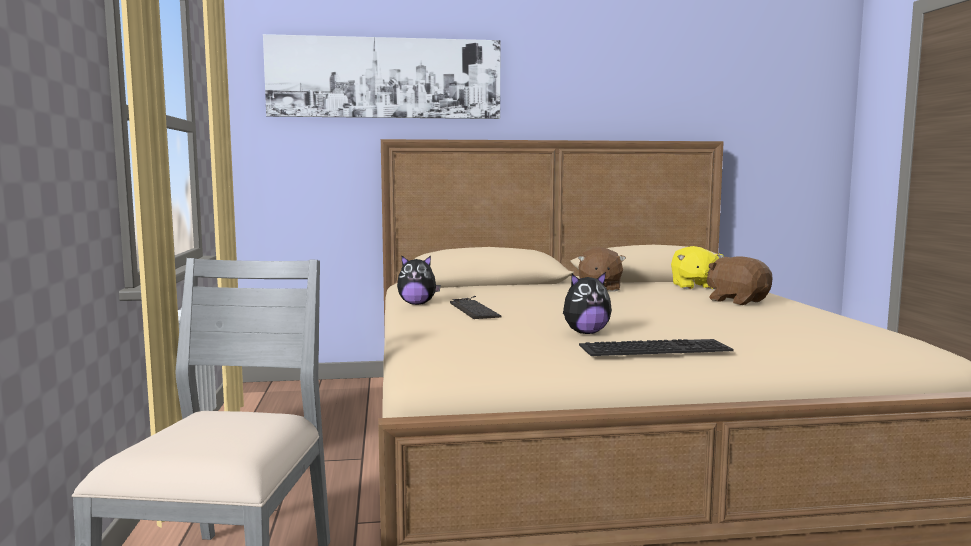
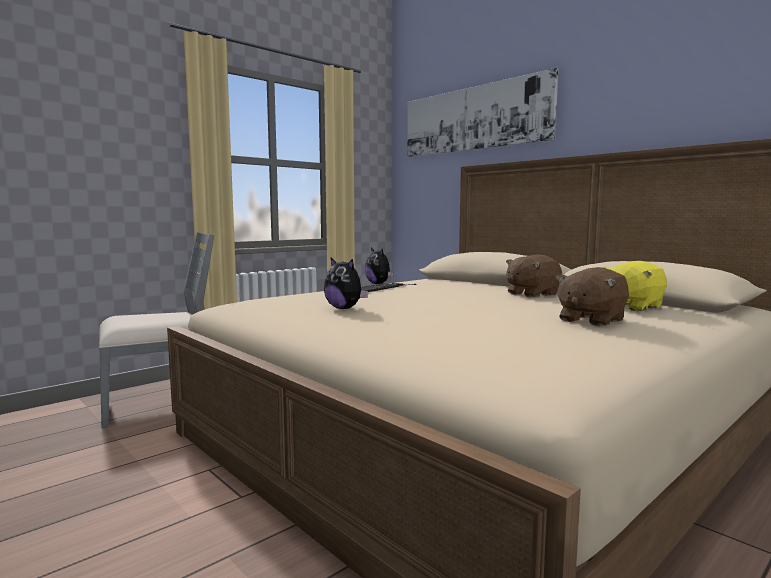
camera: 55 degrees right, 0 degrees up
(655, 347) = (326, 322): keyboard -> none
(737, 301) = (590, 320): brown plush toy -> brown plush toy turned 150 degrees counterclockwise

